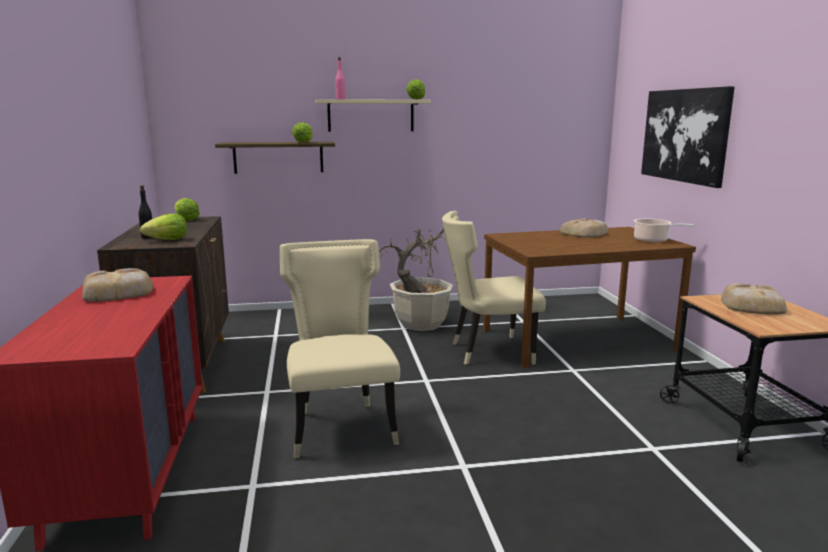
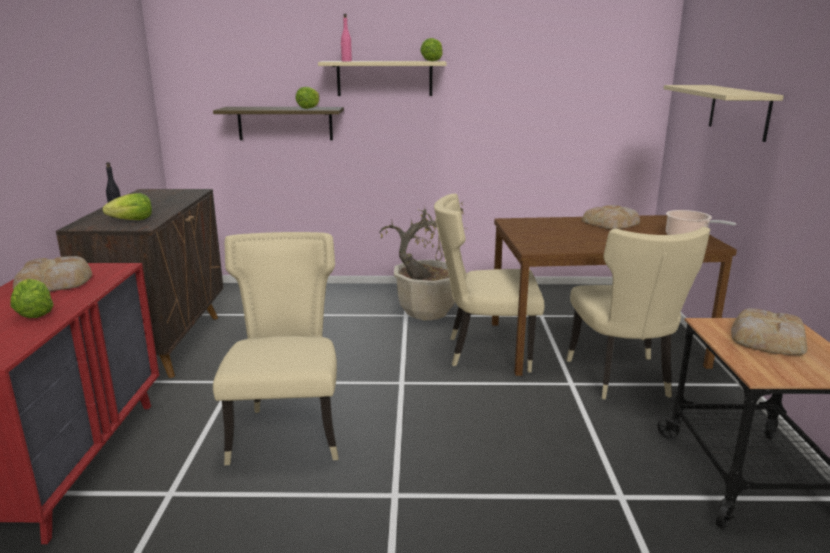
camera: 10 degrees right, 5 degrees up
(186, 219) = (174, 193): lettuce -> lettuce (34, 313)
(613, 364) = (622, 379): none -> beige chair
(684, 135) = (738, 111): picture -> beige shelf

